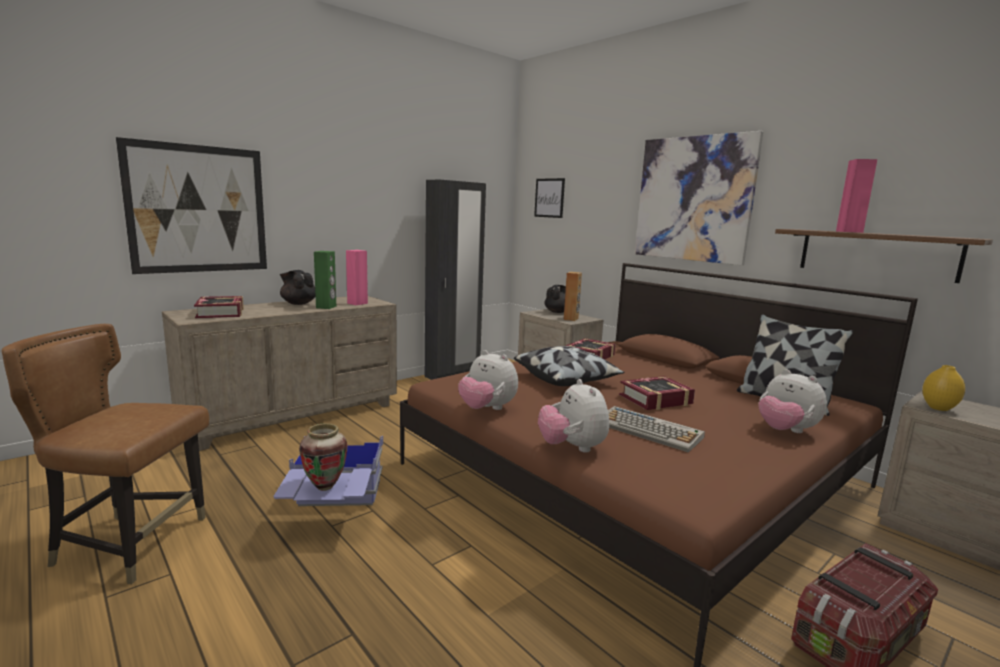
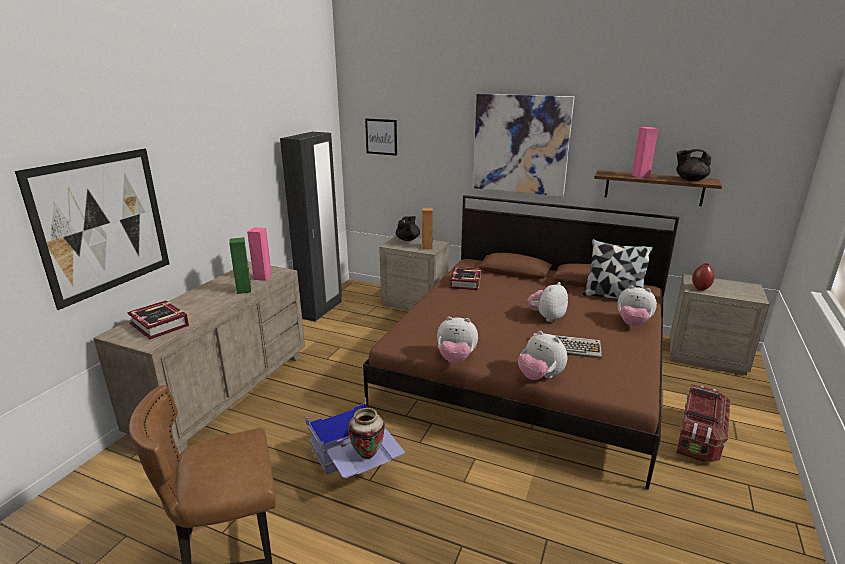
camera: 25 degrees left, 10 degrees up
(298, 303) = (209, 290): black teapot -> black teapot (690, 180)
(566, 379) = (476, 313): pillow -> none
(656, 399) = (546, 317): book -> plush toy
(938, 408) = (700, 288): yellow vase -> red vase

